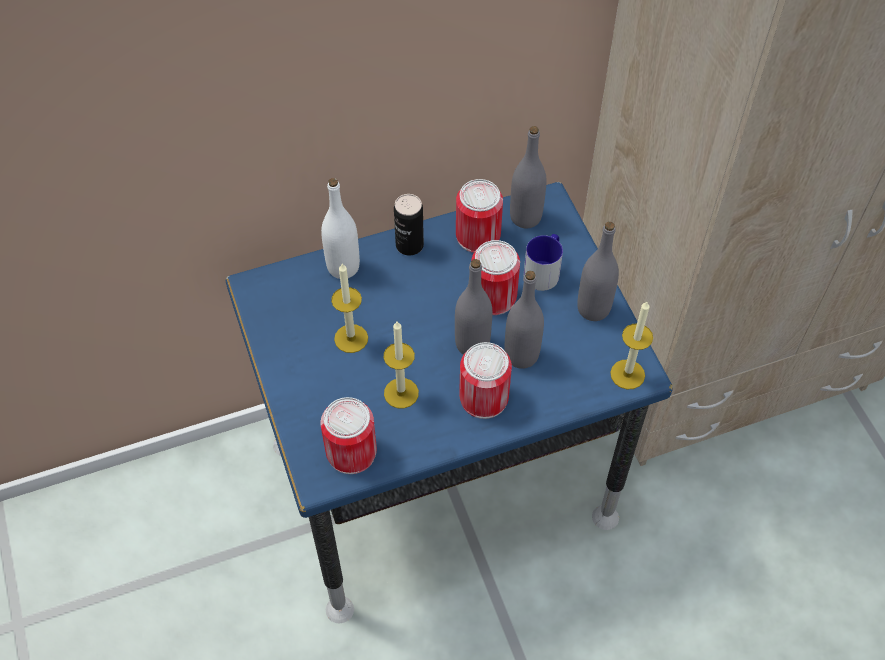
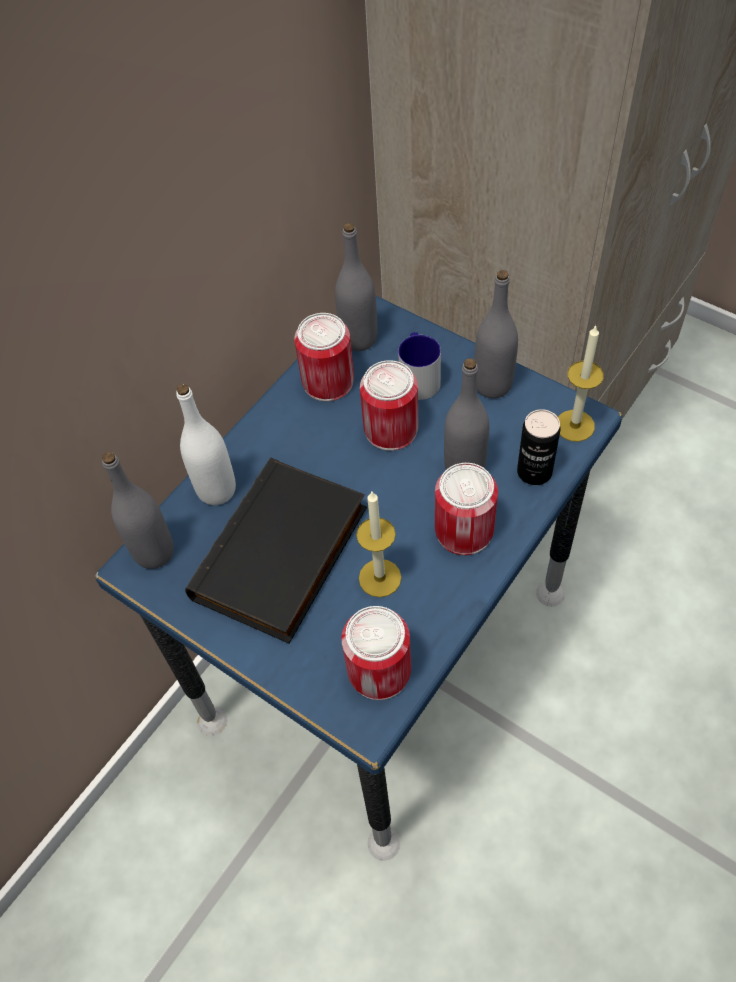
camera: 30 degrees left, 0 degrees up
(351, 338) = (283, 555): candle -> black book
(409, 245) = (267, 429): can -> can (534, 471)
(472, 344) = (409, 486): grey bottle -> grey bottle (154, 552)

